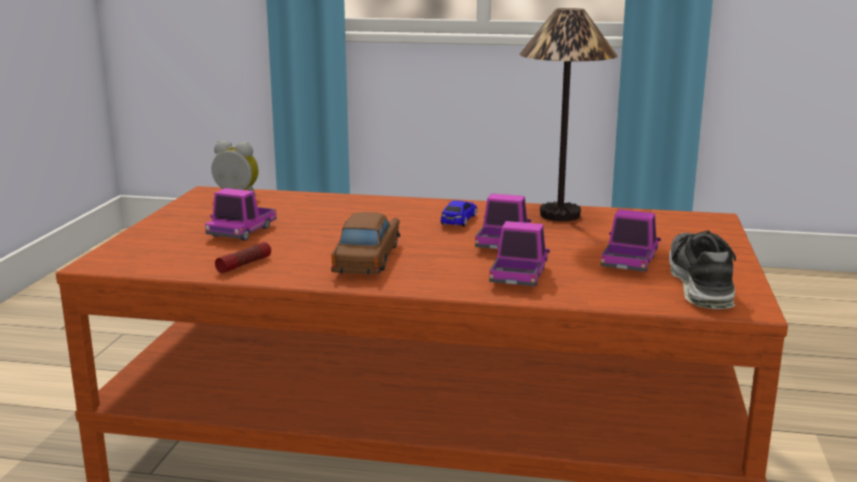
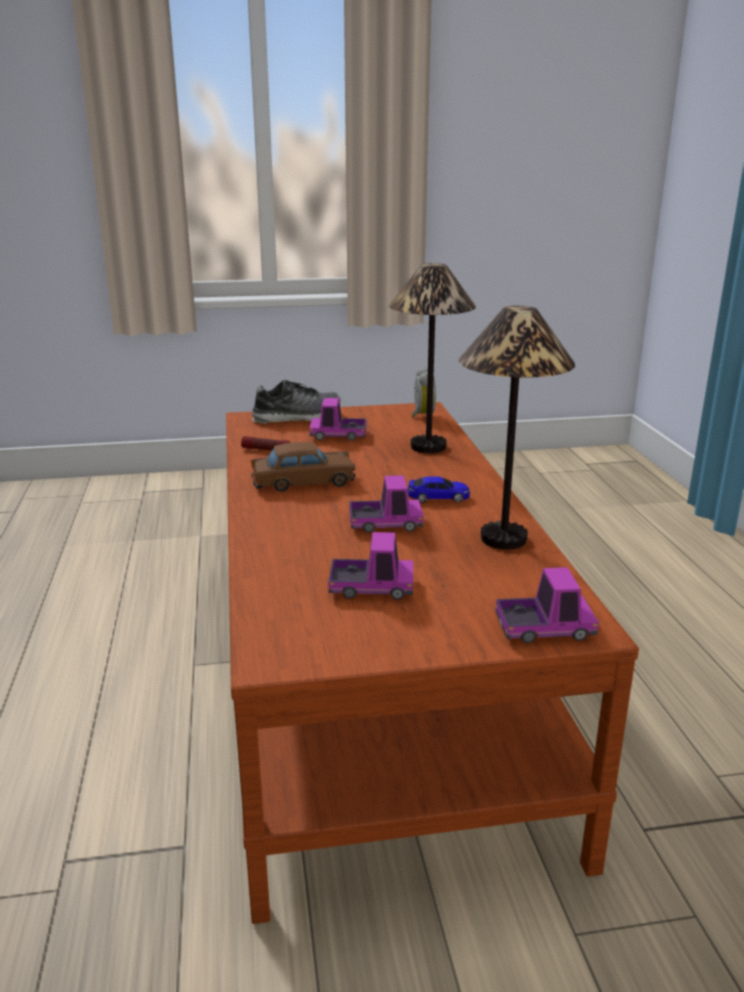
camera: 70 degrees right, 5 degrees up
(327, 206) = (427, 447): none -> table lamp
(519, 276) = (297, 541): toy truck -> toy truck (544, 629)
(699, 284) = (325, 630): shoe -> shoe (297, 417)

